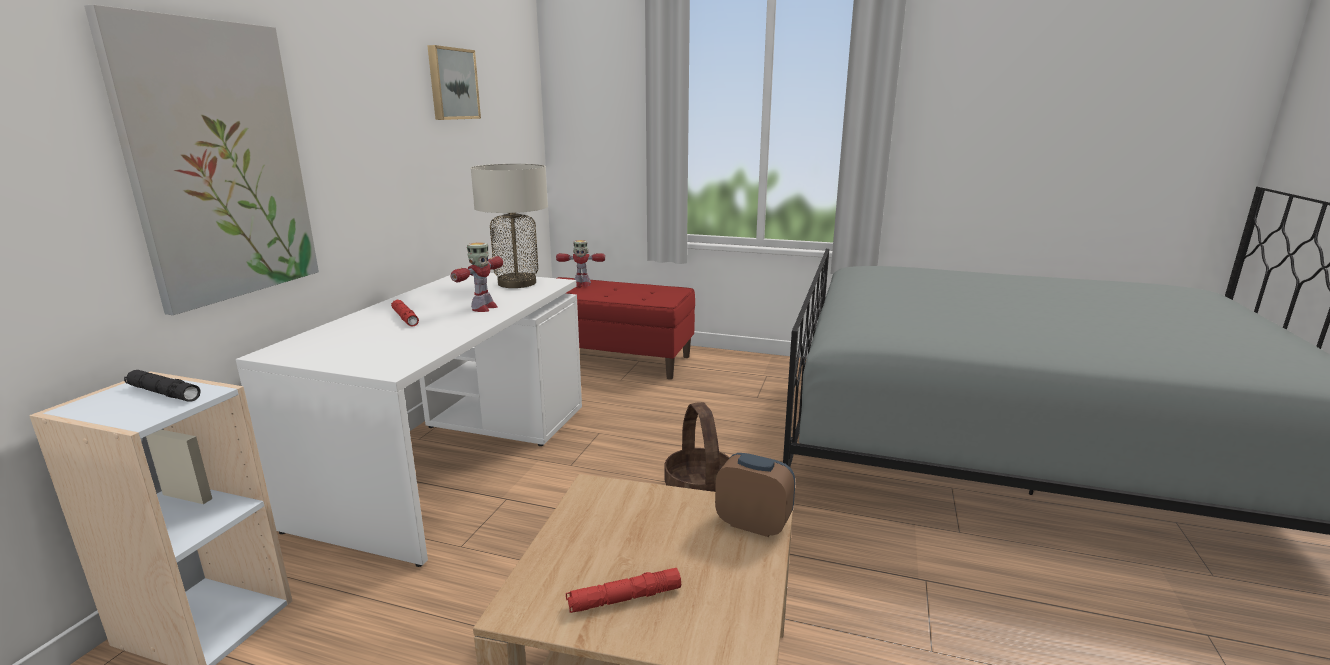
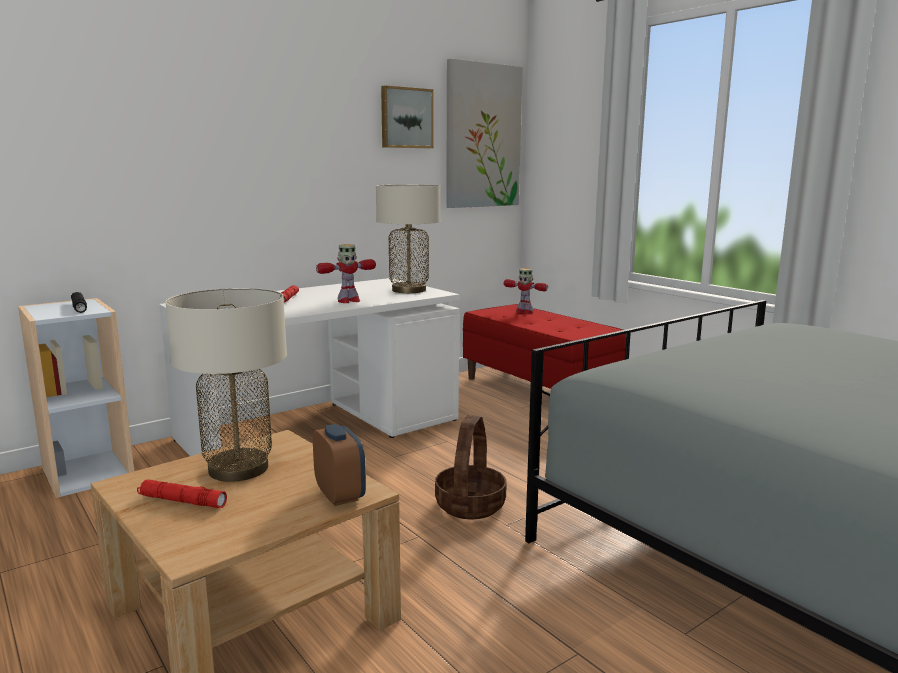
camera: 35 degrees right, 5 degrees down
(218, 163) = (172, 167): picture -> picture (483, 136)
(612, 536) = (238, 468): none -> table lamp

